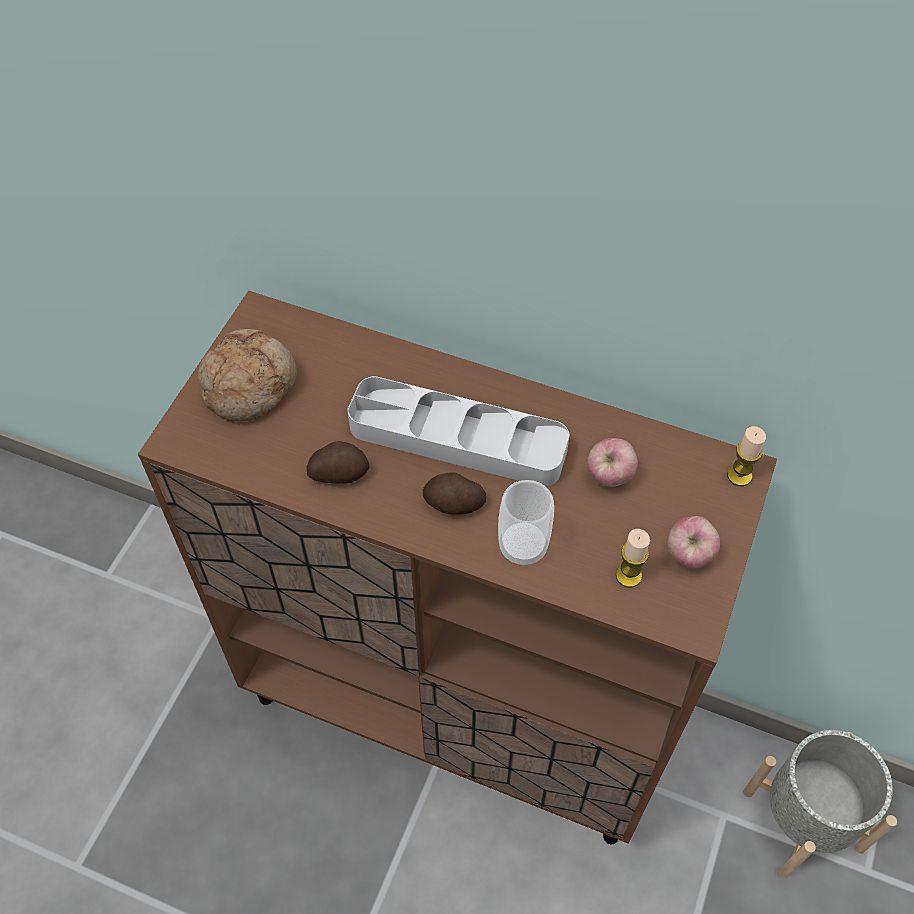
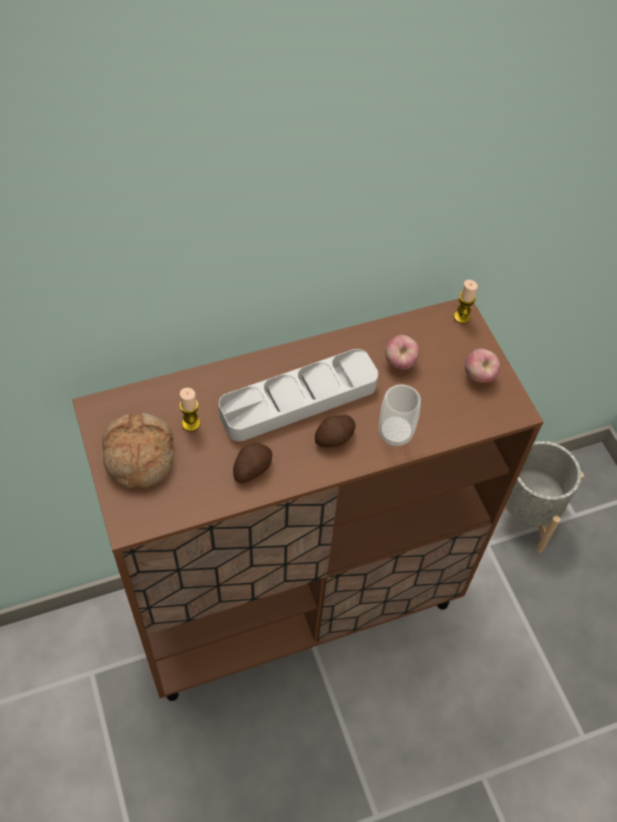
camera: 45 degrees left, 0 degrees up
(628, 576) = (461, 409): candle -> candle (191, 424)

